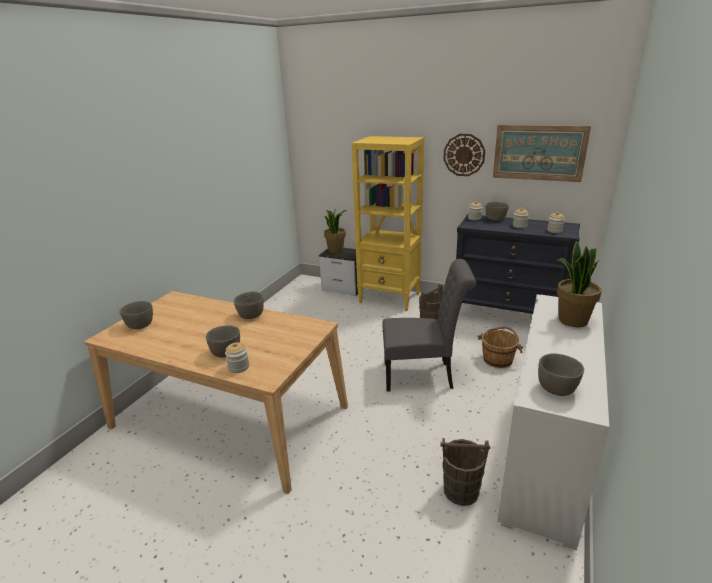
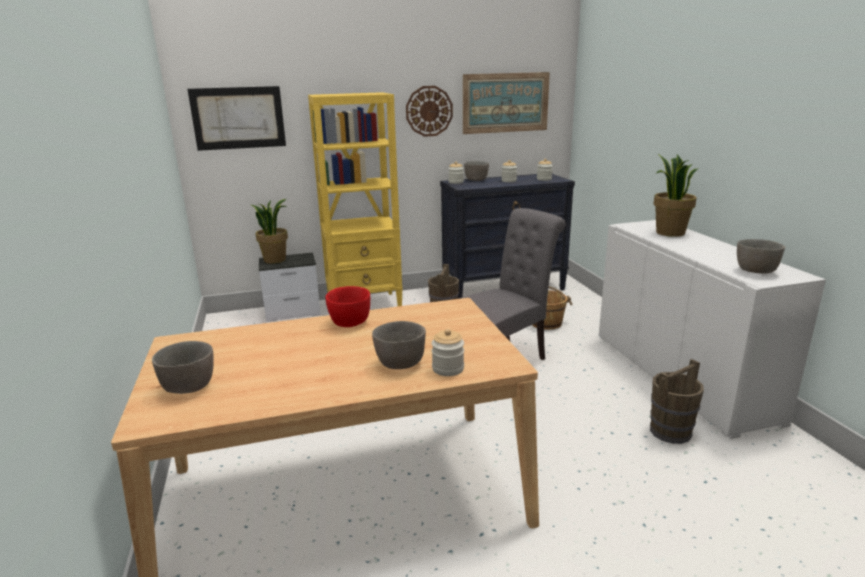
camera: 40 degrees left, 5 degrees down
(250, 315) = (349, 323): grey bowl -> red bowl
(325, 149) = (238, 118): none -> picture

